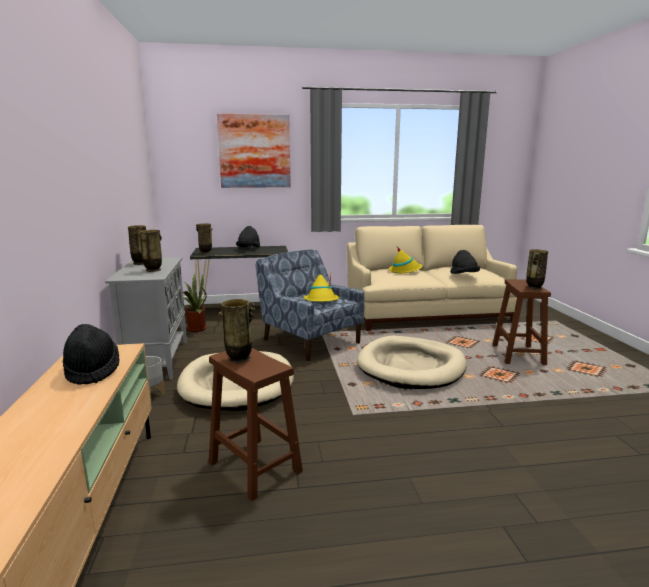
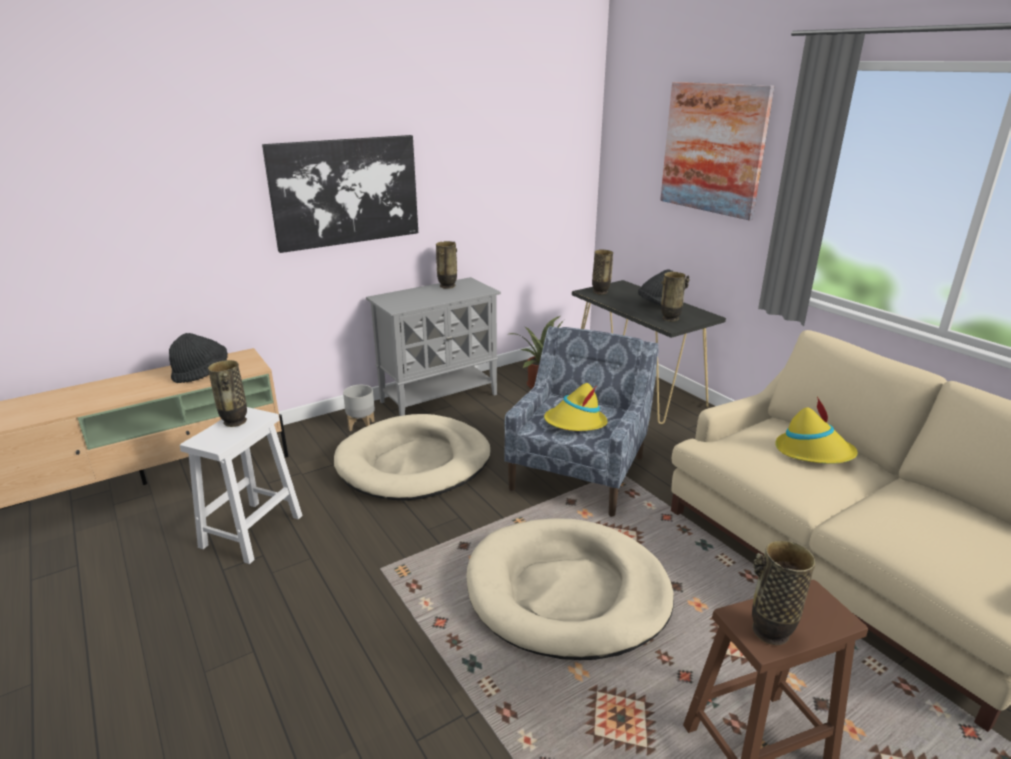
camera: 65 degrees right, 10 degrees up
(84, 180) = (345, 192): none -> picture
(153, 270) = (422, 299): vase -> vase (670, 319)
(253, 466) = (253, 530): brown stool -> white stool
(464, 275) = (888, 530): black hat -> none

